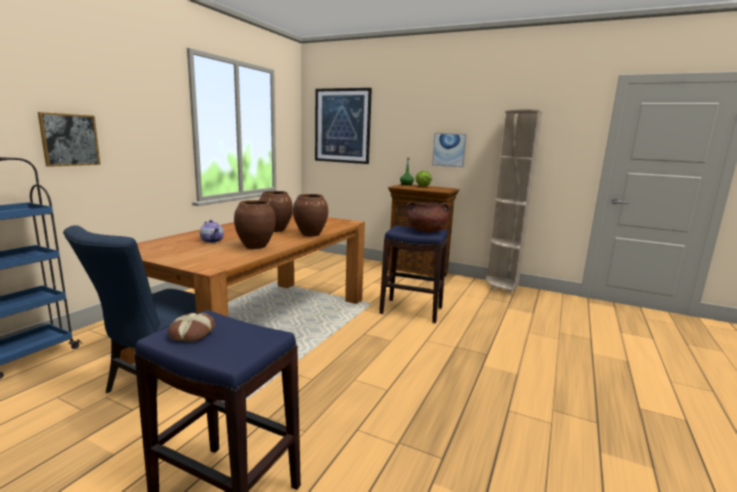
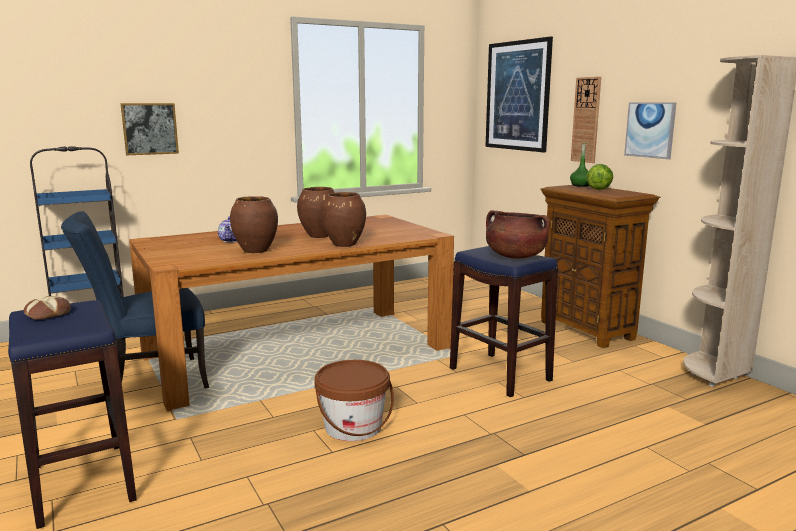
camera: 35 degrees right, 0 degrees up
(376, 368) = (353, 427): none -> brown bucket
(401, 143) = (586, 120): none -> wall clock

